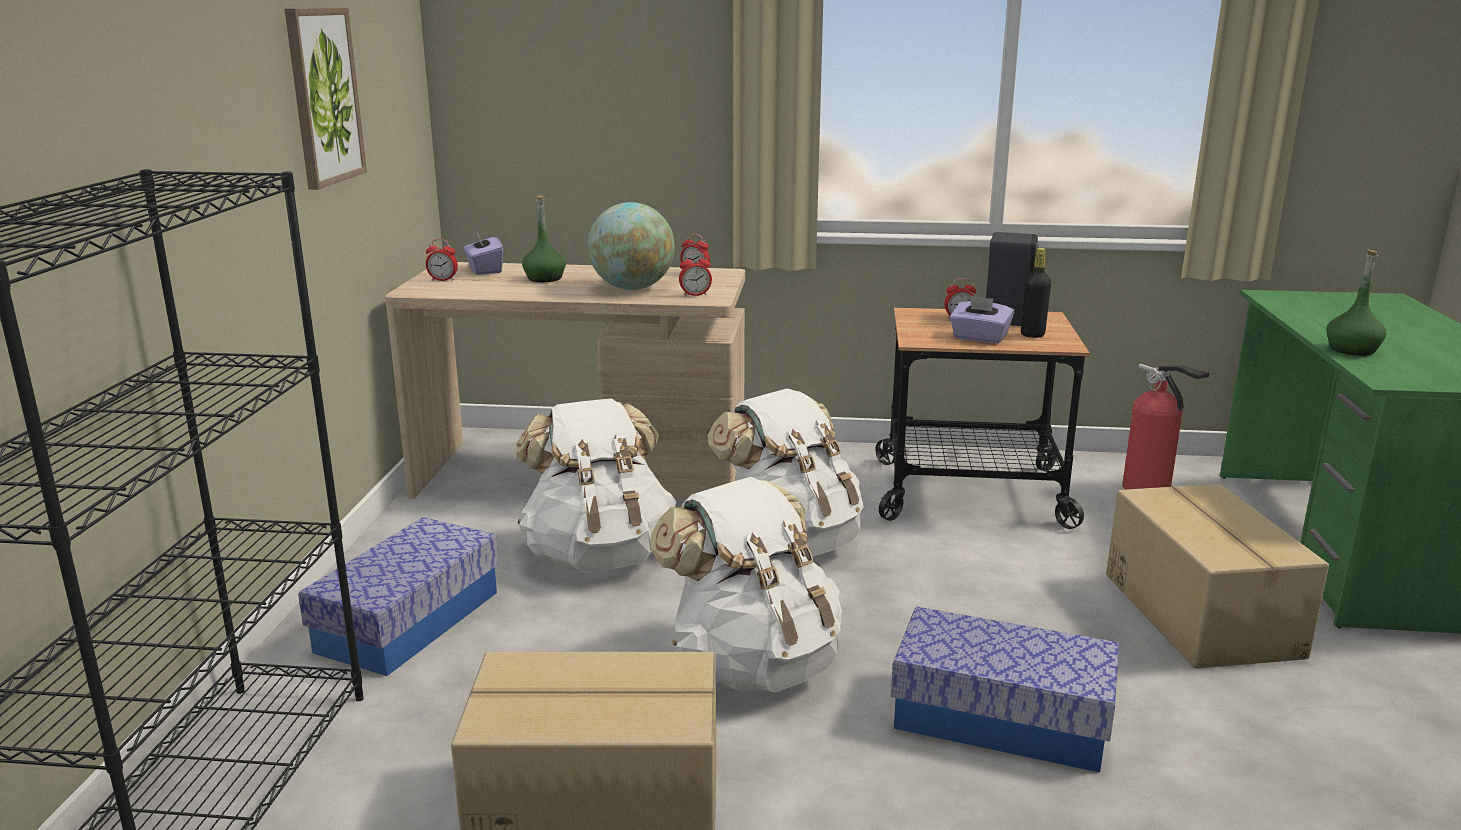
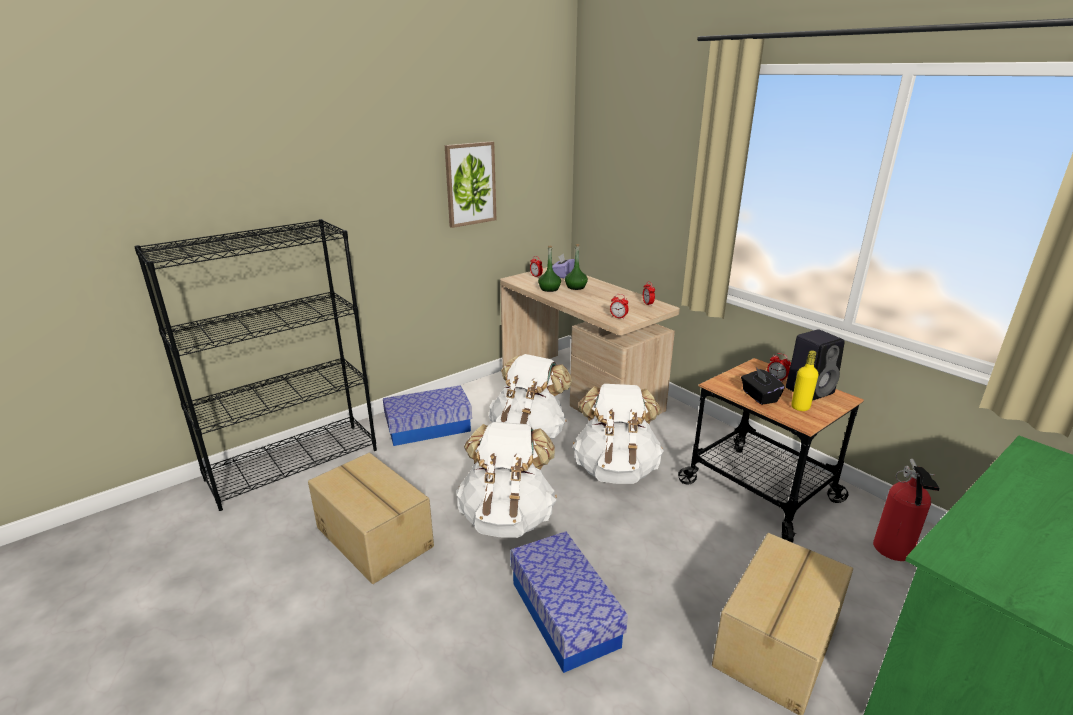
camera: 45 degrees right, 5 degrees up
(632, 288) = (600, 304): globe -> none
(979, 338) = (759, 396): purple tissue box -> black tissue box
(1032, 334) = (800, 407): black bottle -> yellow bottle
(1352, 350) = (980, 521): green bottle -> green bottle (549, 289)

